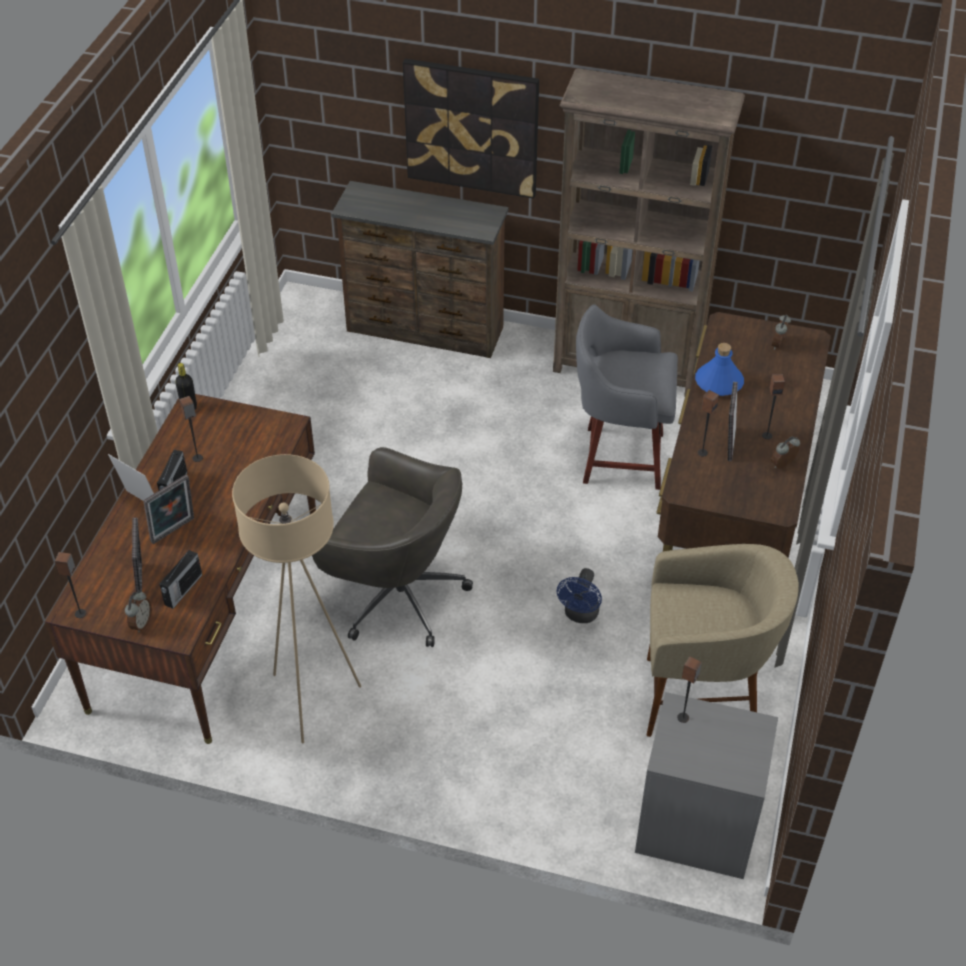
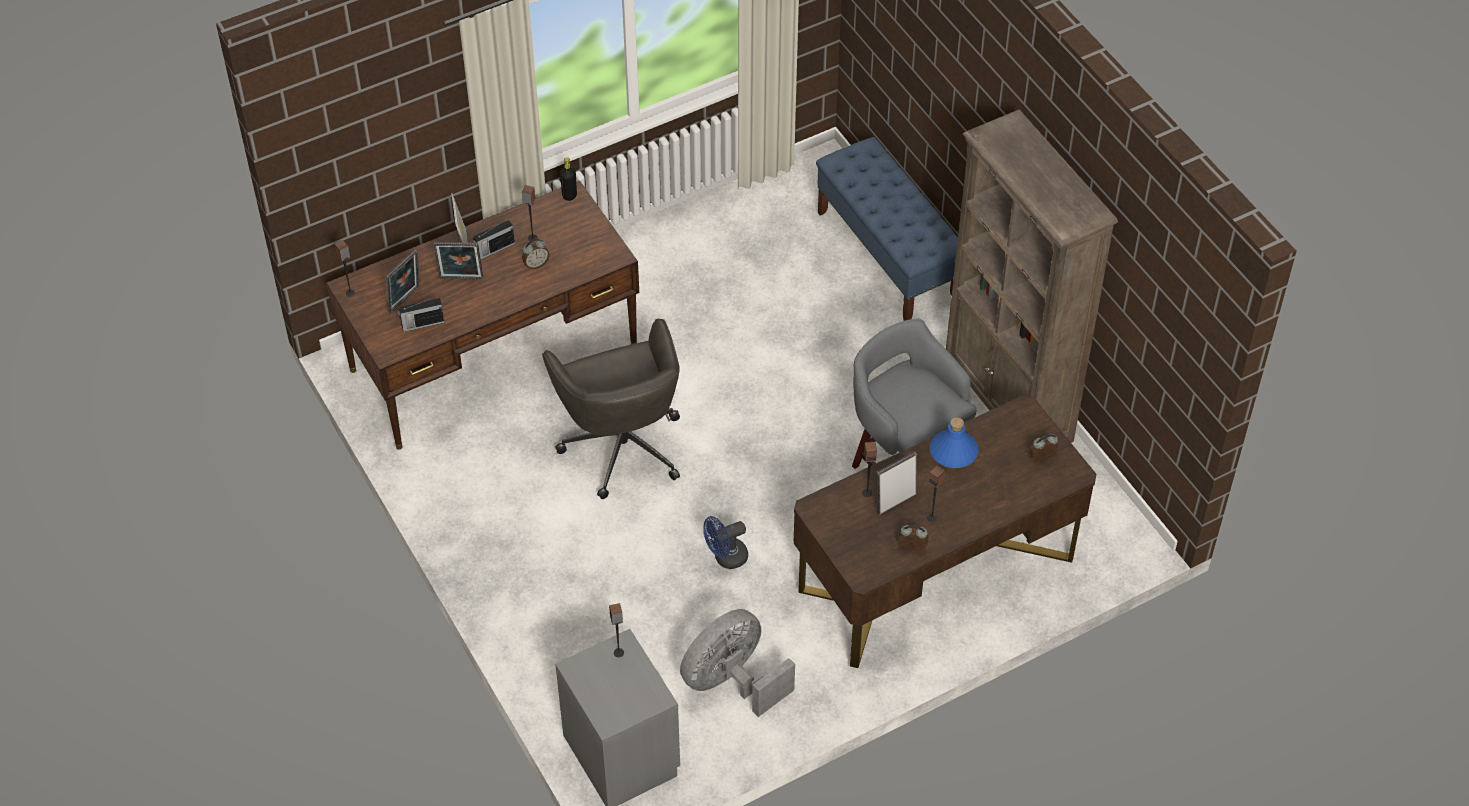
camera: 45 degrees right, 5 degrees up
(141, 623) = (375, 327): alarm clock -> alarm clock (536, 264)
(311, 699) = (487, 471): beige floor lamp -> none
(425, 331) = (888, 256): brown dresser -> blue bench
(472, 127) = (958, 105): picture -> none
(701, 699) = (732, 682): beige stool -> grey fan

